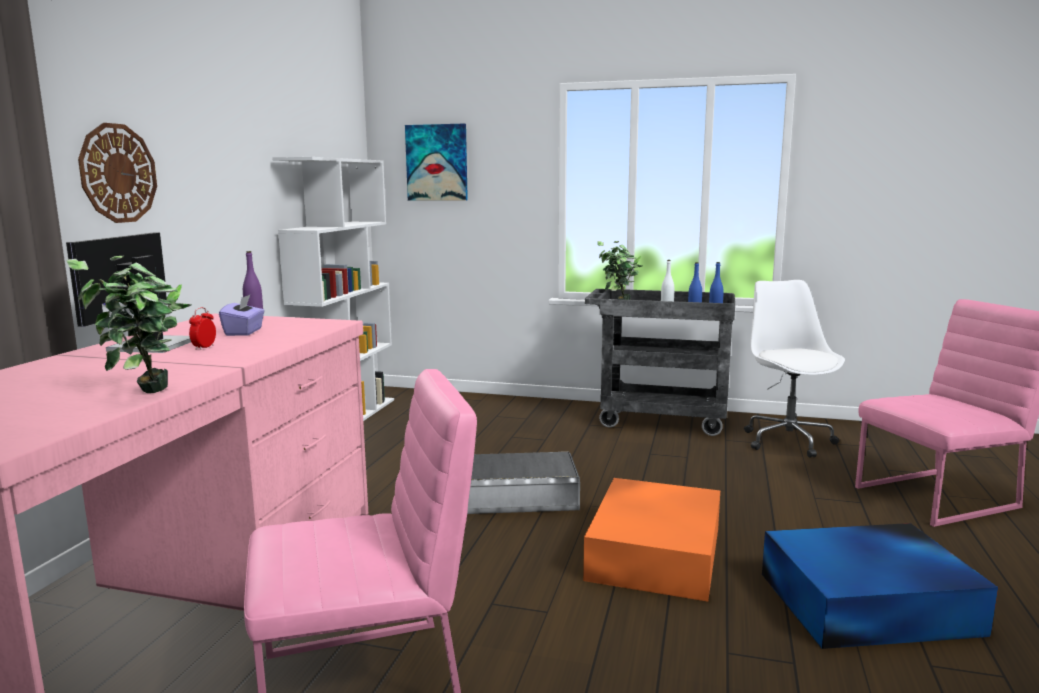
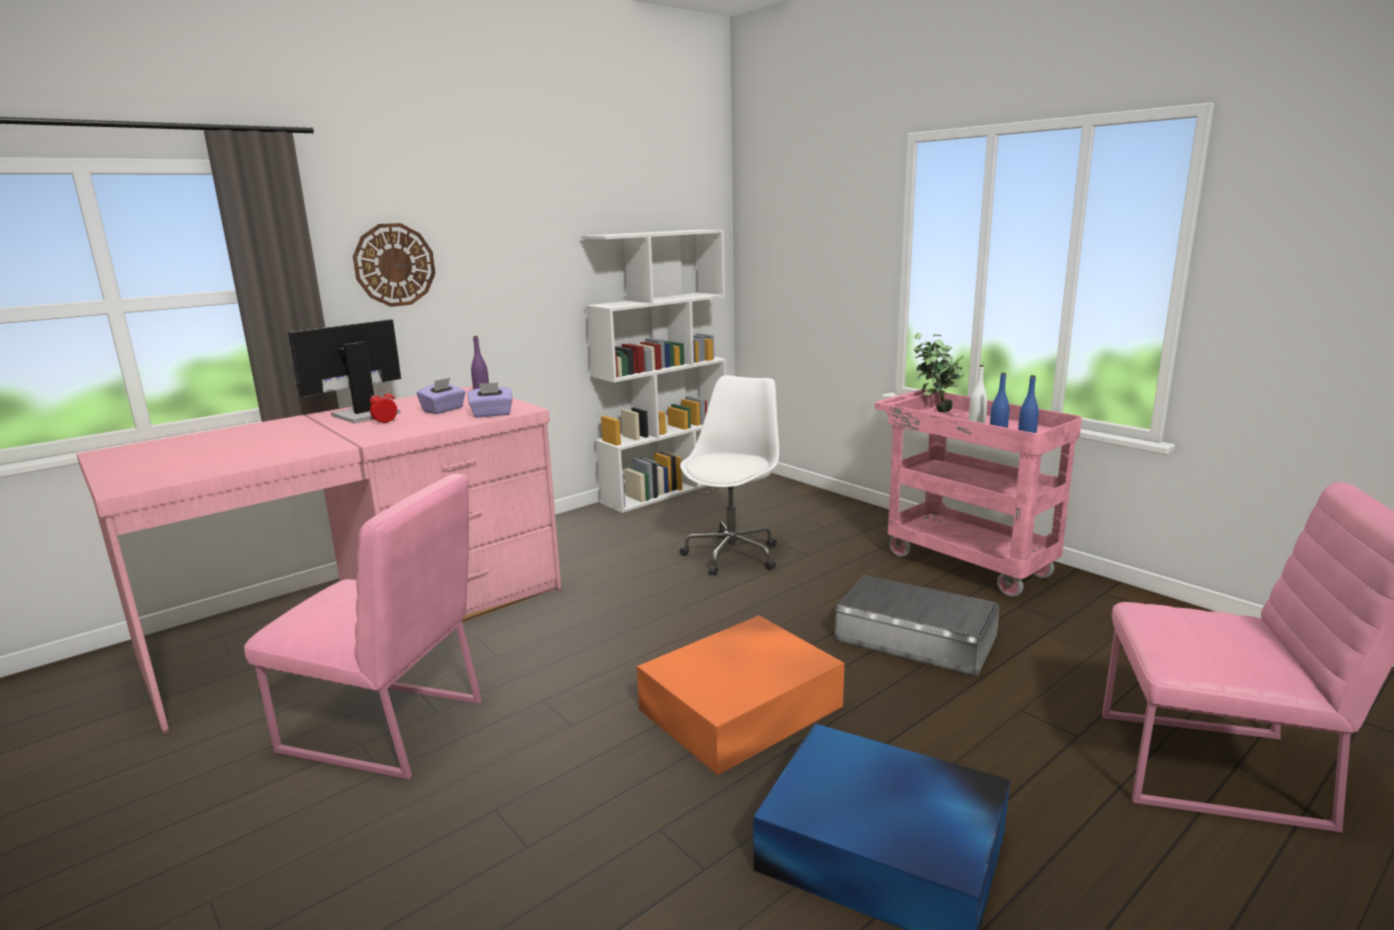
camera: 35 degrees right, 5 degrees up
(144, 395) = (258, 462): potted plant -> none
(314, 329) = (492, 414): none -> purple tissue box
(437, 162) = (789, 229): picture -> none
(514, 496) = (696, 607): grey storage box -> grey storage box (915, 638)
(656, 423) = (961, 564): black cart -> pink cart
(787, 441) = (1103, 628): white office chair -> white office chair (733, 555)

